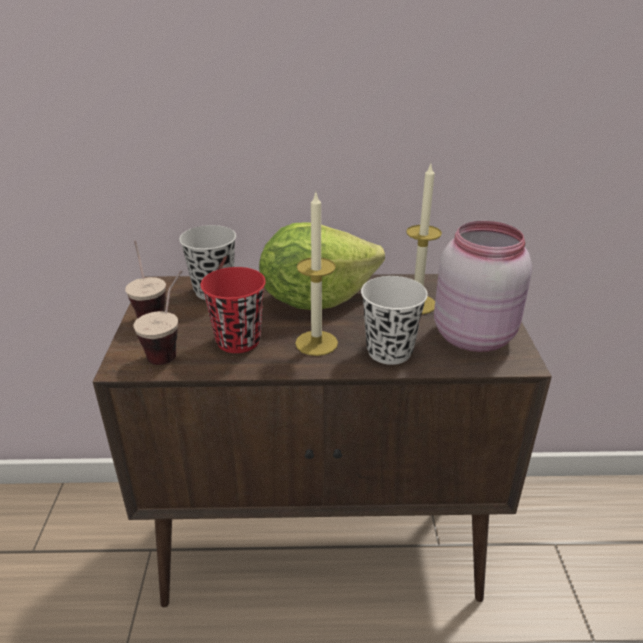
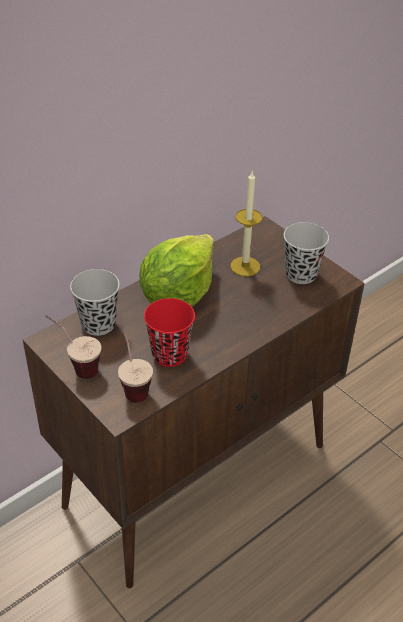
camera: 40 degrees left, 10 degrees up
(316, 343) = (219, 329): candle -> none
(389, 351) = (268, 312): white cup -> none
(474, 335) = (301, 274): pink jar -> black cup

